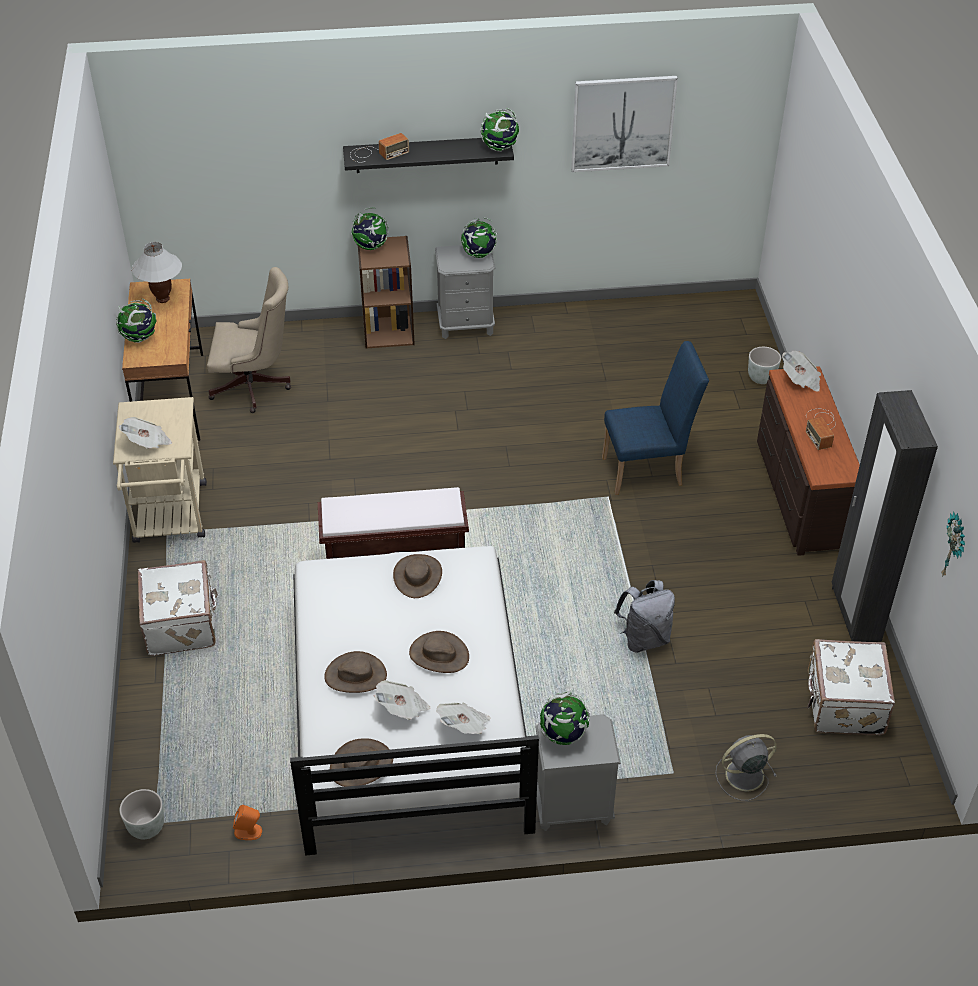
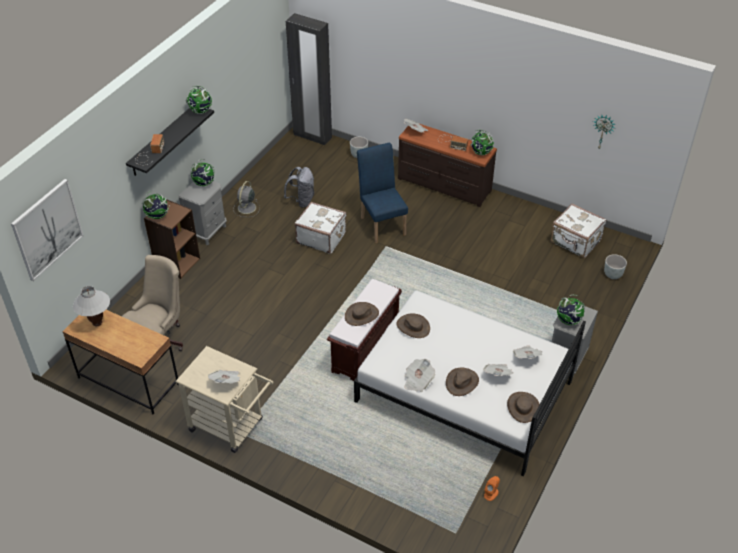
camera: 55 degrees left, 0 degrees up
(140, 337) = (122, 348): globe -> globe (481, 152)
(146, 827) = (455, 538): grey planter -> grey planter (612, 275)
(182, 624) = (320, 458): white suitcase -> white suitcase (321, 237)
(322, 629) = (418, 381): none -> newspaper
(439, 655) = (473, 344): brown hat -> brown hat (361, 315)
(622, 123) = (236, 63): picture -> picture (47, 229)
(644, 638) = (486, 282): grey backpack -> grey backpack (301, 201)
(648, 470) = (382, 223): blue chair -> blue chair turned 45 degrees counterclockwise
(743, 775) = (590, 294): grey fan -> grey fan (246, 208)
(855, 614) = (529, 210): black wardrobe -> black wardrobe (312, 136)

